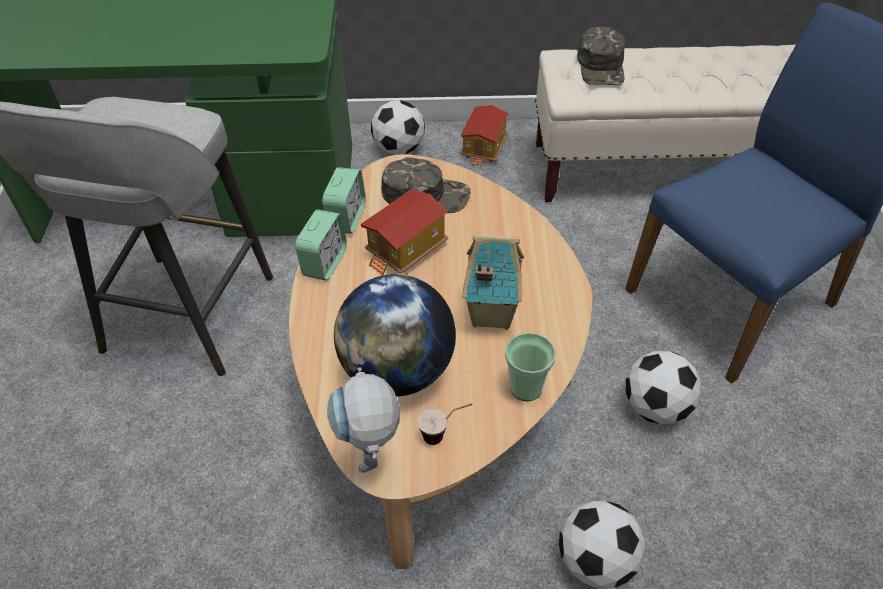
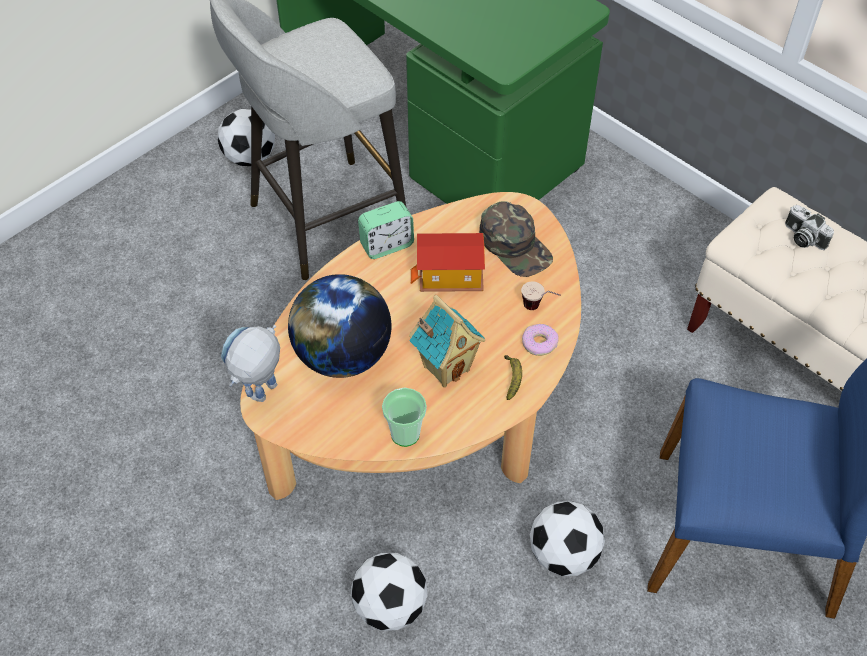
camera: 45 degrees right, 5 degrees up
(347, 218) = (439, 223): alarm clock -> none
(399, 149) = (622, 193): football -> football (250, 157)
(445, 435) = (321, 418): cup -> cup (539, 309)
(484, 148) = (696, 244): toy house -> none
(531, 245) = (539, 343): none -> donut
(547, 284) = (512, 379): none -> banana
(601, 66) = (802, 237): green cap -> camera

